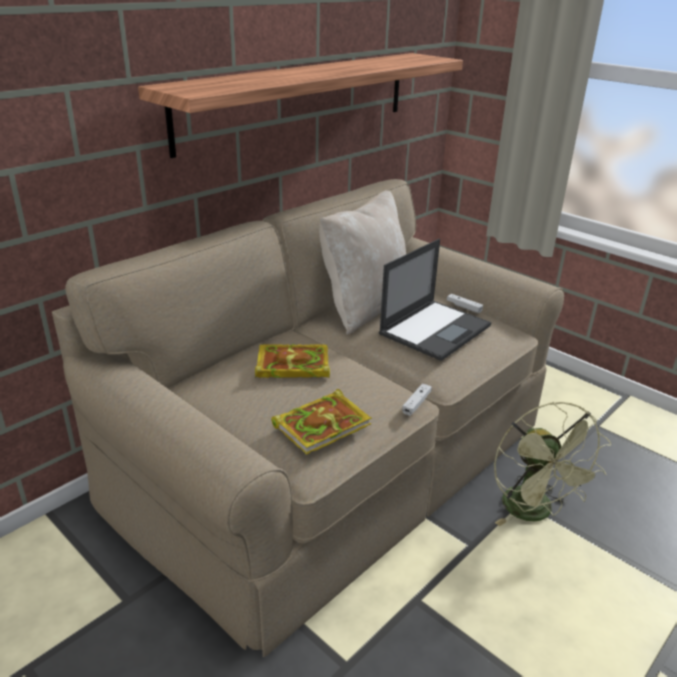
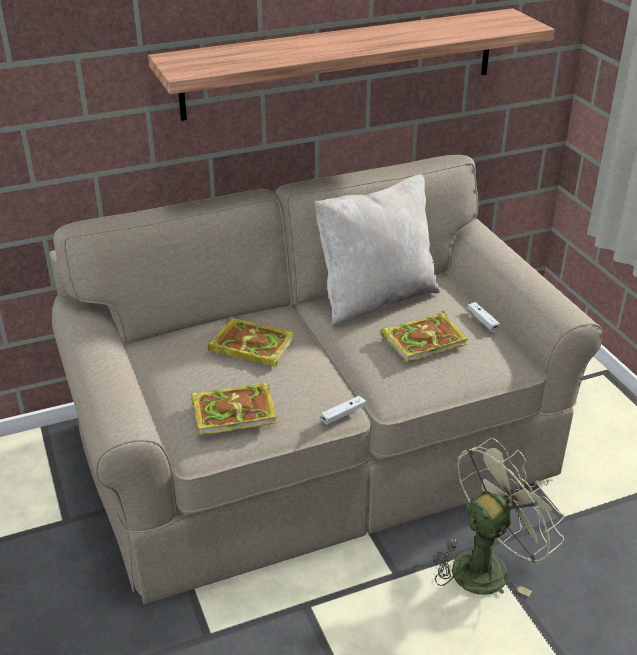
camera: 25 degrees right, 5 degrees up
(435, 329) = (425, 340): laptop -> book
(534, 512) = (487, 565): green fan -> green fan turned 135 degrees counterclockwise

